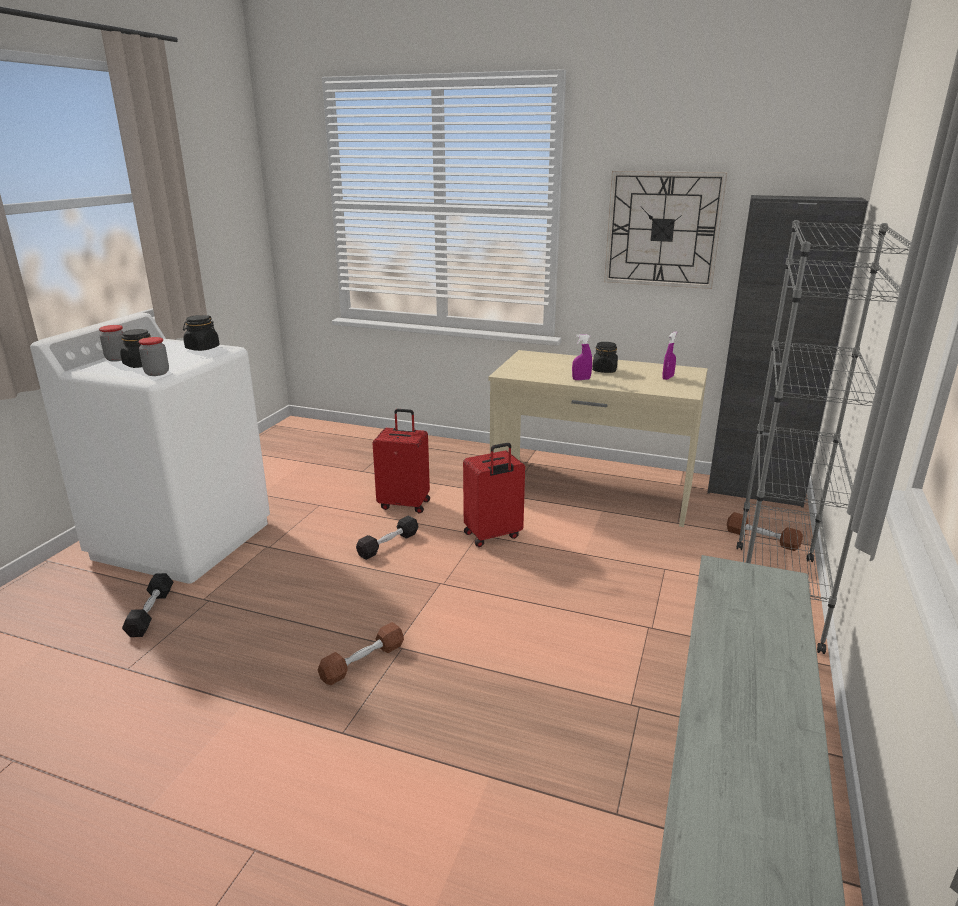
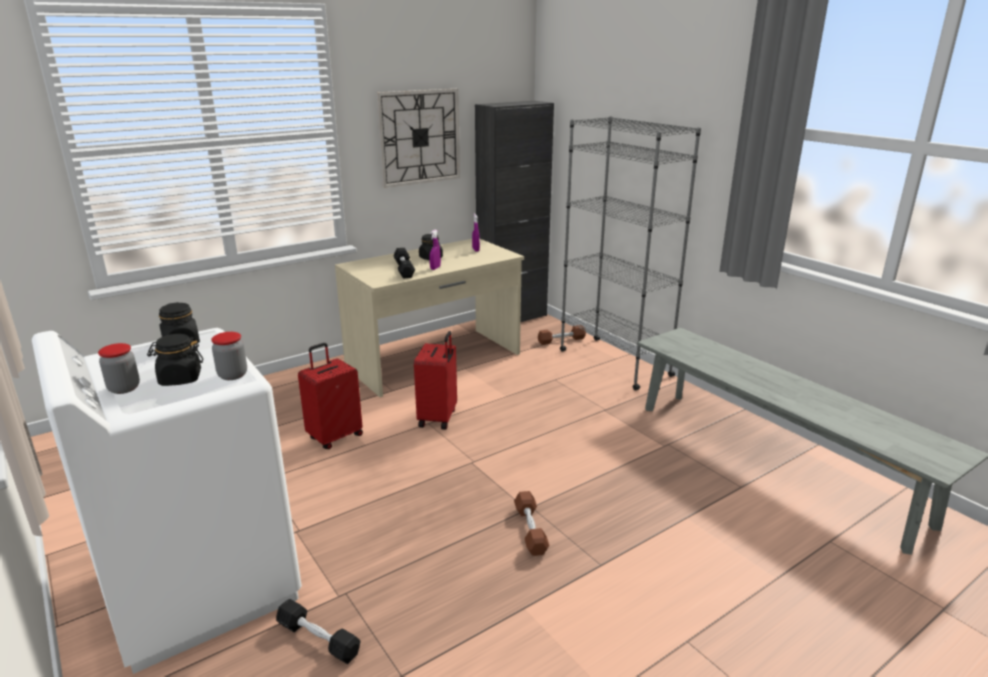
camera: 55 degrees left, 0 degrees up
(388, 544) = (387, 466): black dumbbell -> black dumbbell (404, 269)

